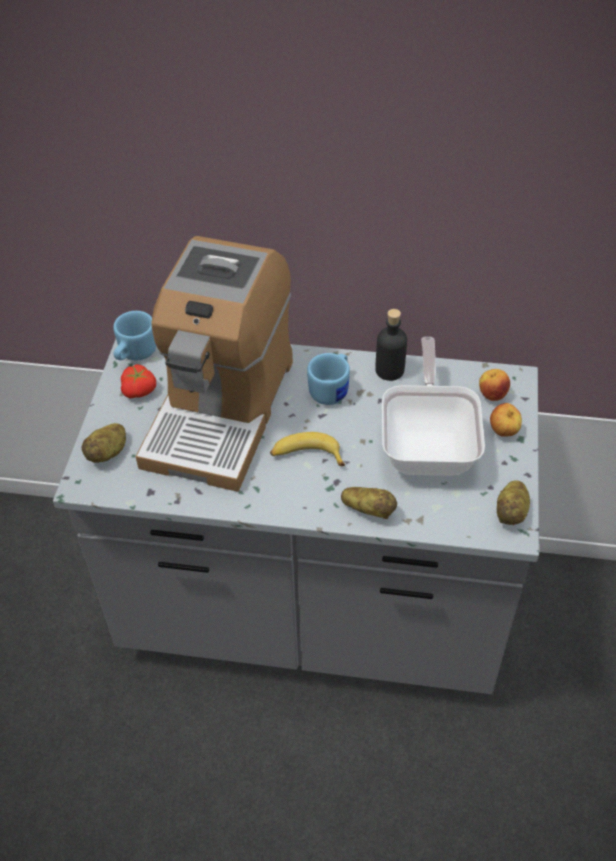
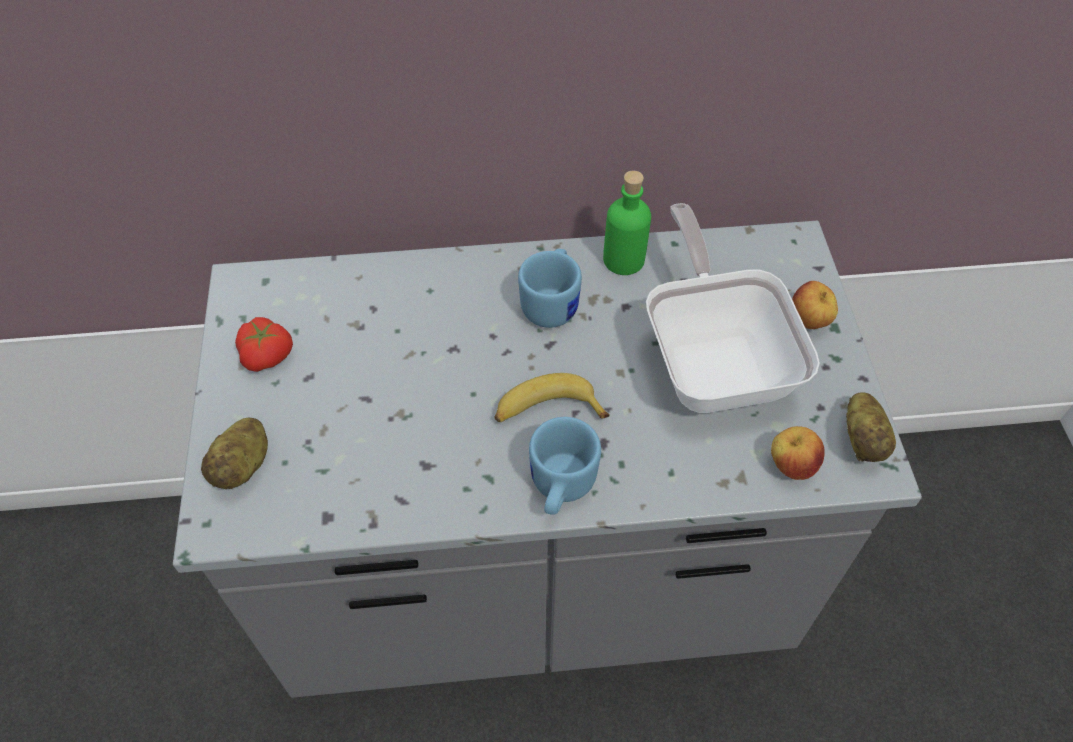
camera: 15 degrees left, 5 degrees up
(134, 354) = (245, 300): blue mug -> blue mug (559, 488)
(221, 410) = (399, 363): coffee machine -> none
(368, 510) = (663, 478): potato -> none
(389, 370) = (624, 260): black bottle -> green bottle
(492, 395) = (774, 271): apple -> apple (791, 466)

